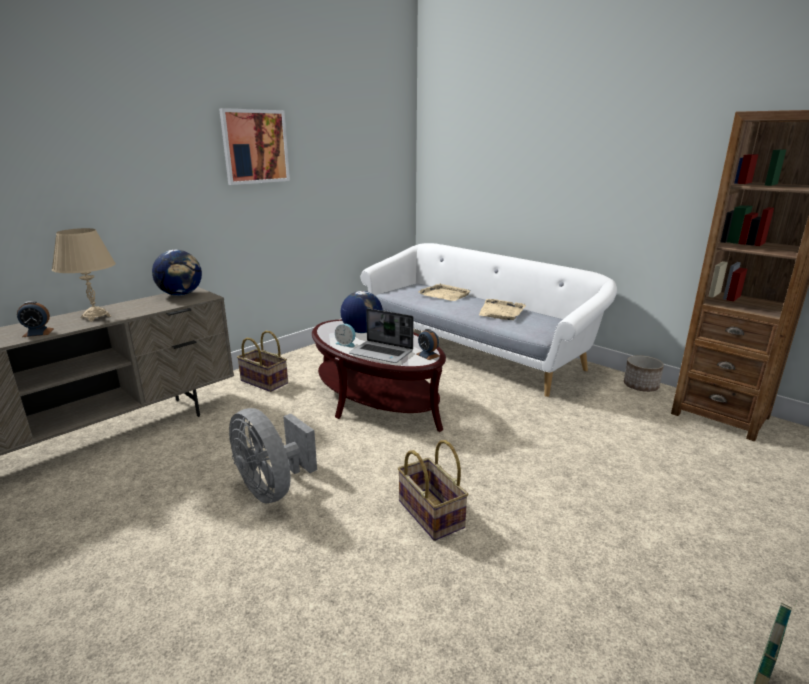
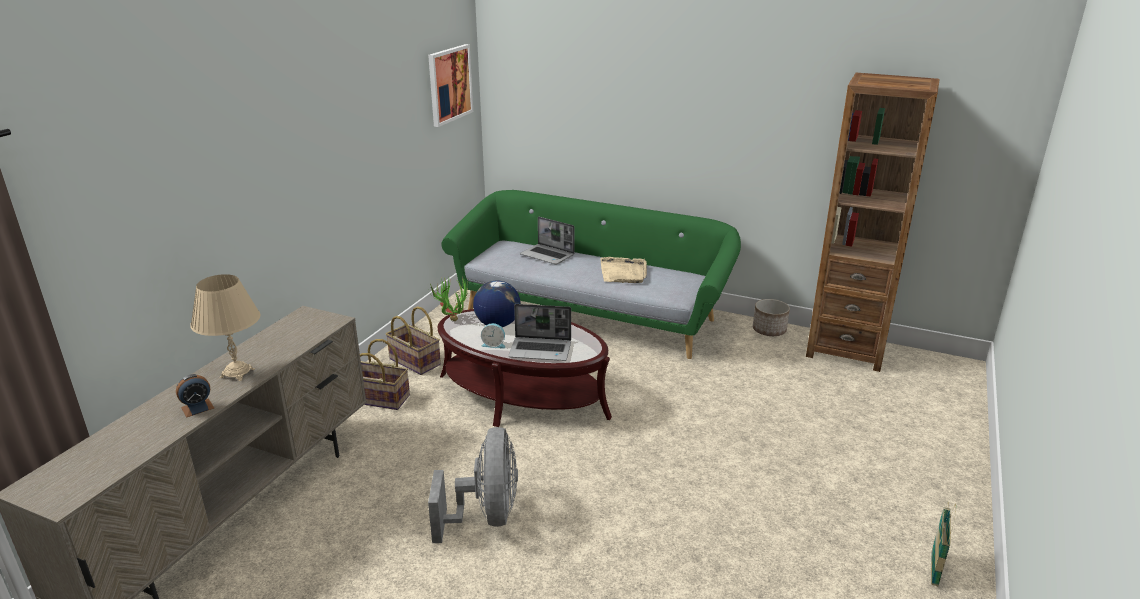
camera: 20 degrees left, 5 degrees up
(181, 294) = (299, 322): globe -> none
(255, 146) = (334, 121): picture -> picture (449, 84)
(272, 488) = (486, 516): grey fan -> grey fan turned 120 degrees counterclockwise
(329, 323) = (451, 318): none -> potted plant
(428, 355) = (588, 344): alarm clock -> none
(429, 514) = (648, 504): basket -> basket (414, 362)
(445, 294) = (548, 255): beige tray -> laptop
(476, 350) = (591, 313): white sofa -> green sofa

